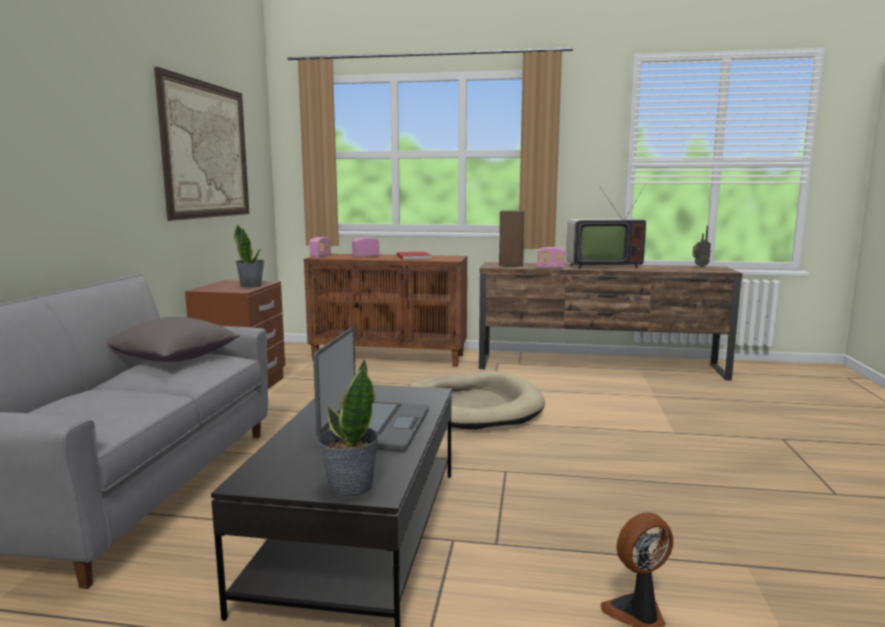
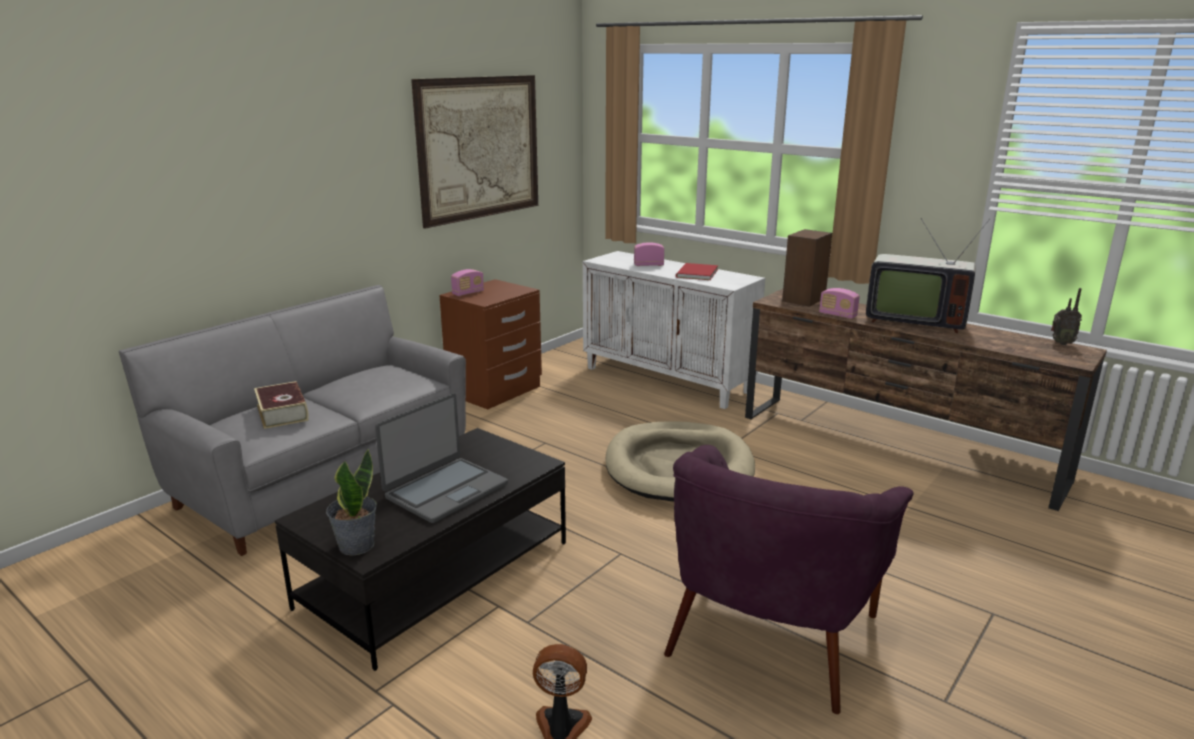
camera: 30 degrees right, 10 degrees up
(100, 399) = (282, 413): none -> book
(174, 359) = (375, 376): grey pillow -> none
(251, 286) = (502, 294): potted plant -> none
(320, 256) = (605, 258): radio -> radio (468, 293)
(390, 357) = (668, 380): brown cabinet -> white cabinet
(684, 491) = (769, 634): none -> purple armchair

